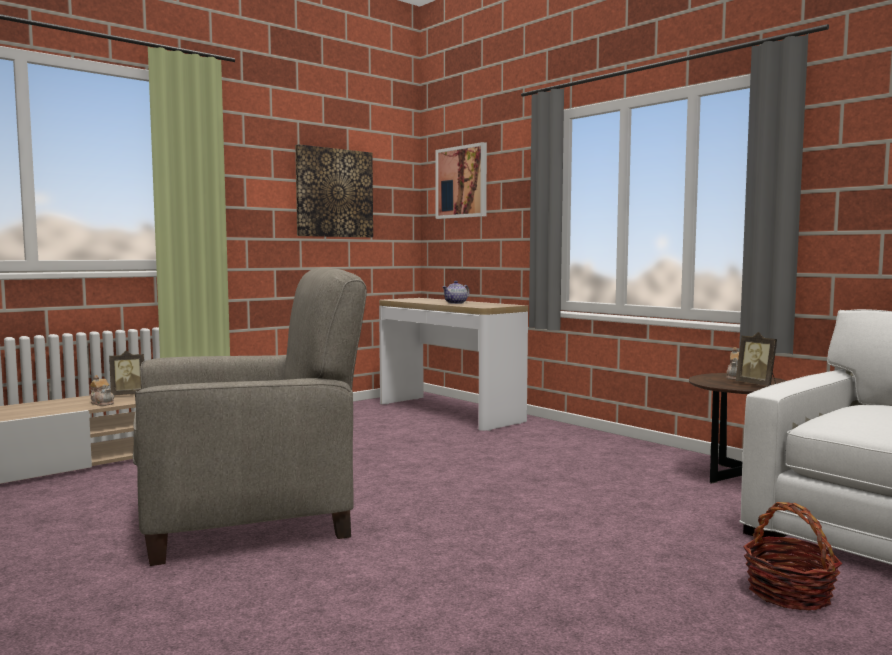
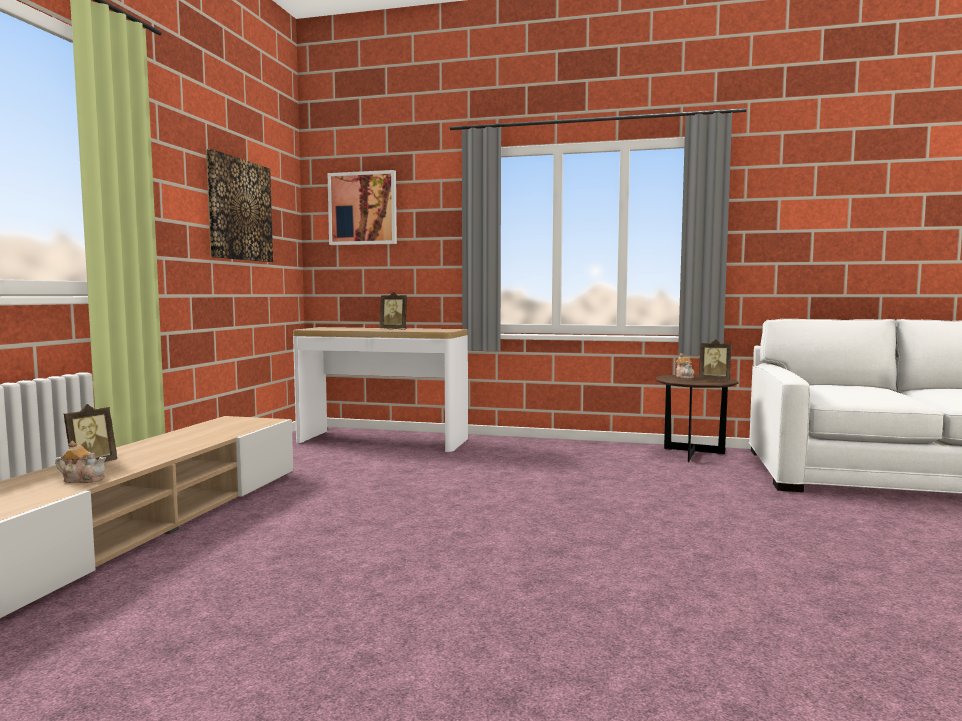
camera: 35 degrees left, 0 degrees up
(248, 516) = (420, 572): beige armchair -> none
(456, 303) = (394, 329): teapot -> picture frame
(789, 593) = (878, 520): basket -> none

